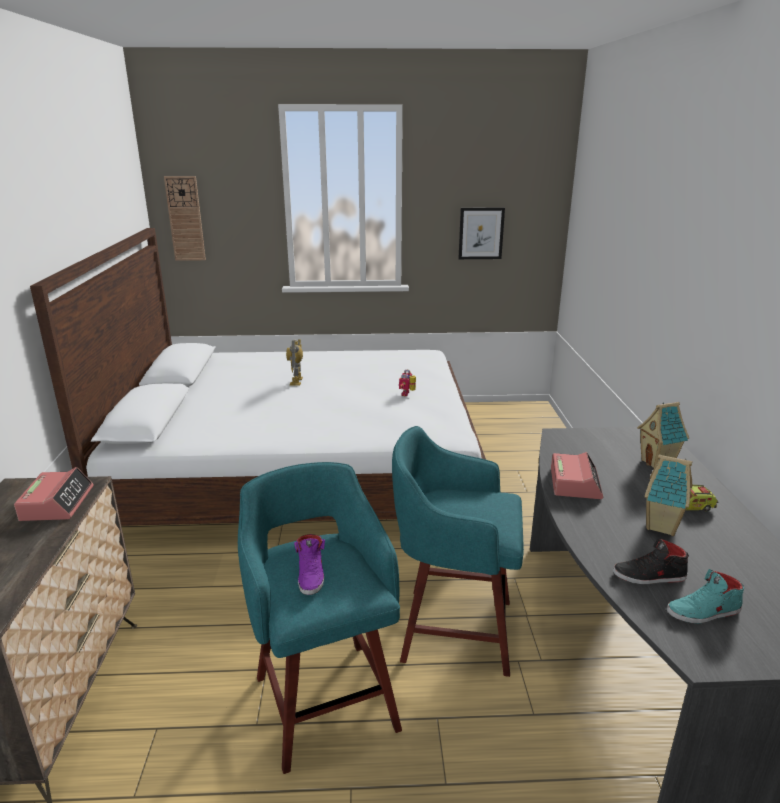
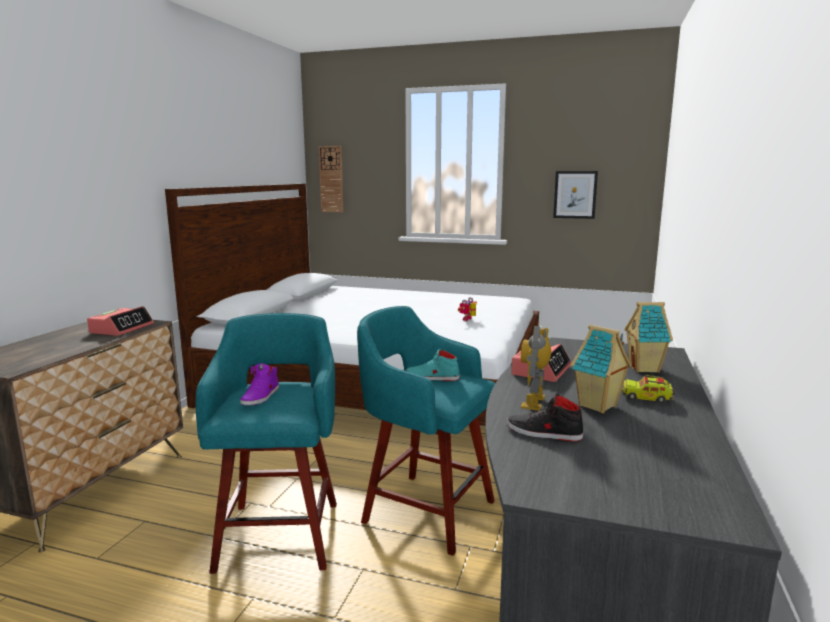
camera: 20 degrees right, 10 degrees down
(297, 381) = (384, 305): toy robot -> toy robot (534, 402)
(704, 612) = (573, 463): turquoise shoe -> turquoise shoe (432, 377)

